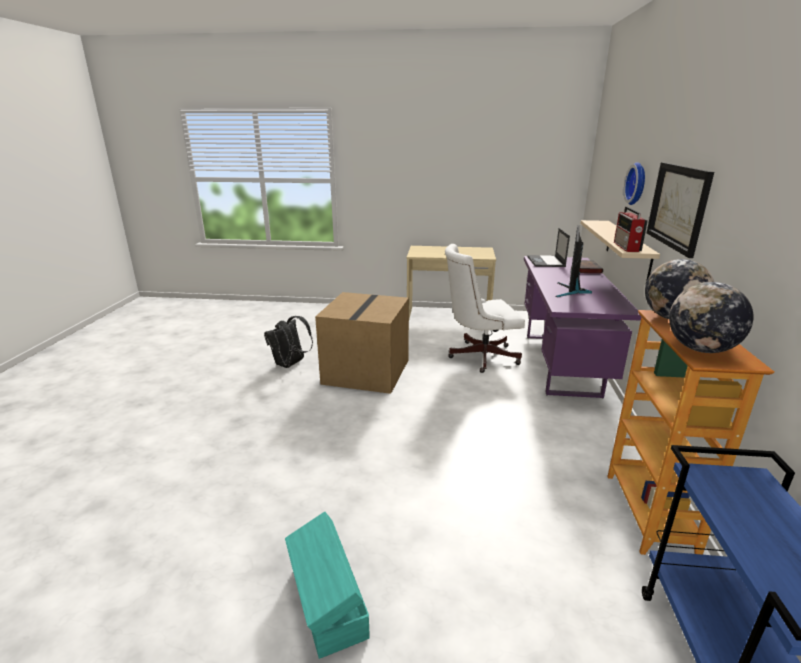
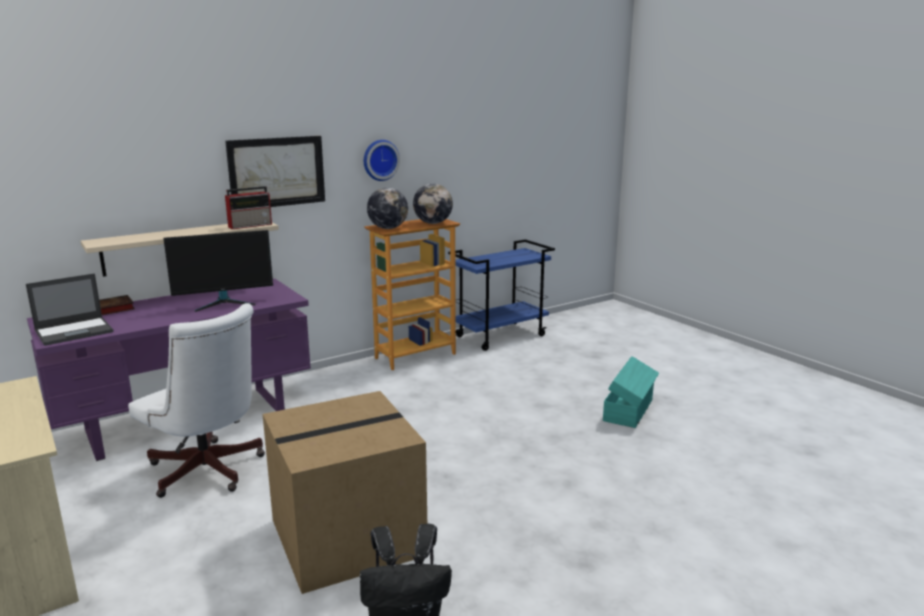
camera: 130 degrees left, 5 degrees down
(638, 184) = (163, 173): wall clock -> wall clock (380, 160)

